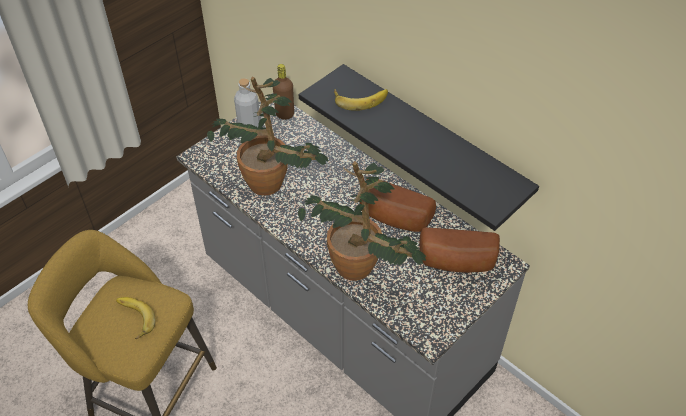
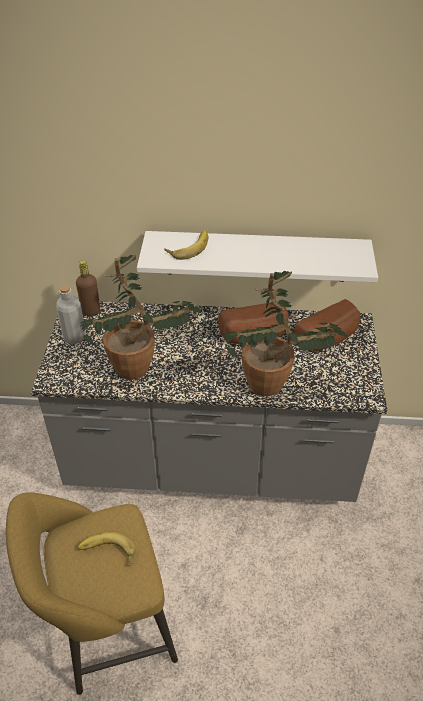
camera: 40 degrees left, 5 degrees down
(432, 141) = (256, 256): black shelf -> white shelf

